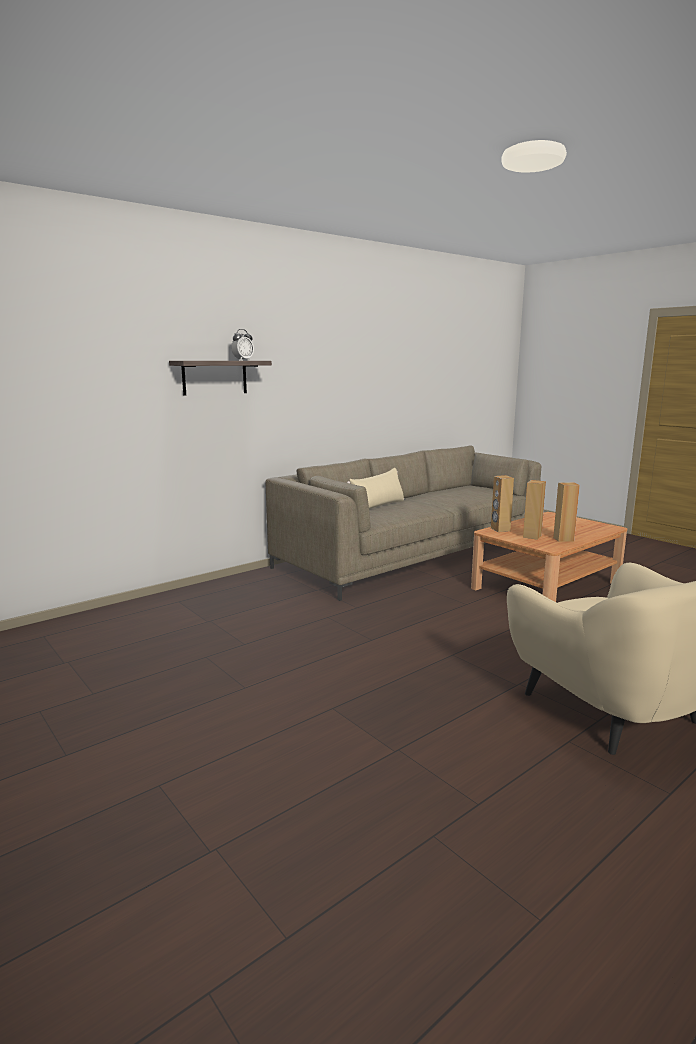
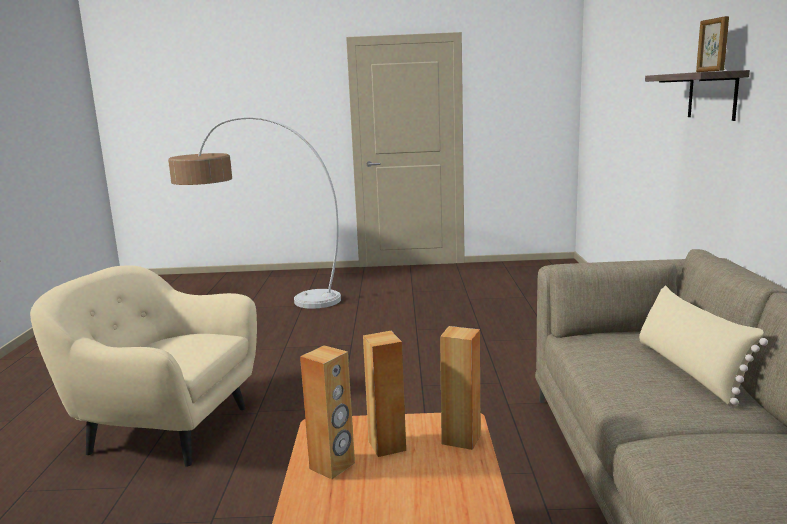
camera: 130 degrees right, 0 degrees up
(221, 969) = (257, 299): none -> floor lamp
(243, 360) = (709, 71): alarm clock -> picture frame

